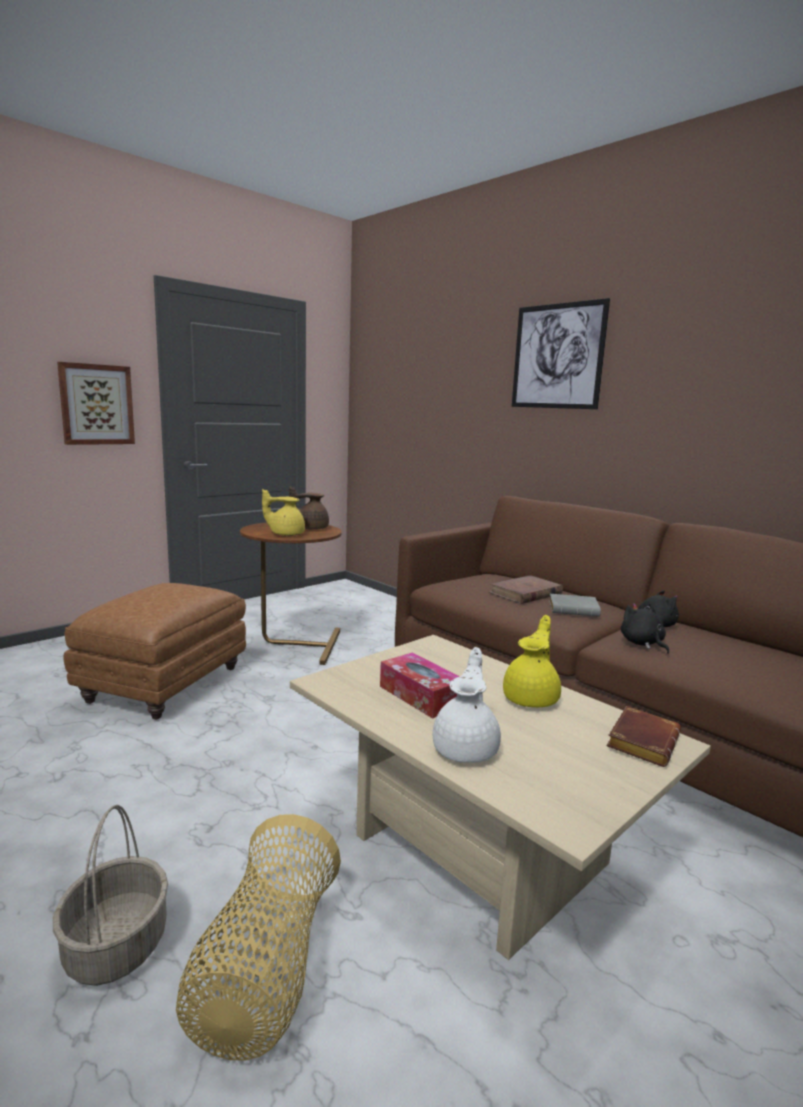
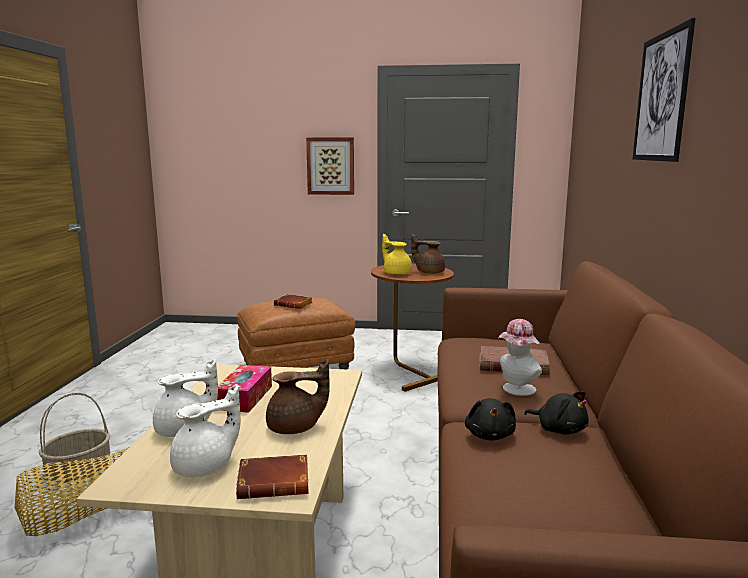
camera: 50 degrees right, 0 degrees up
(169, 596) = (294, 305): none -> brown book
(532, 698) = (295, 428): yellow teapot -> brown teapot
(574, 610) = (516, 390): grey book -> hat
(576, 763) = (206, 467): none -> white teapot
(642, 644) = (490, 435): black plush toy -> black plush toy turned 150 degrees clockwise

